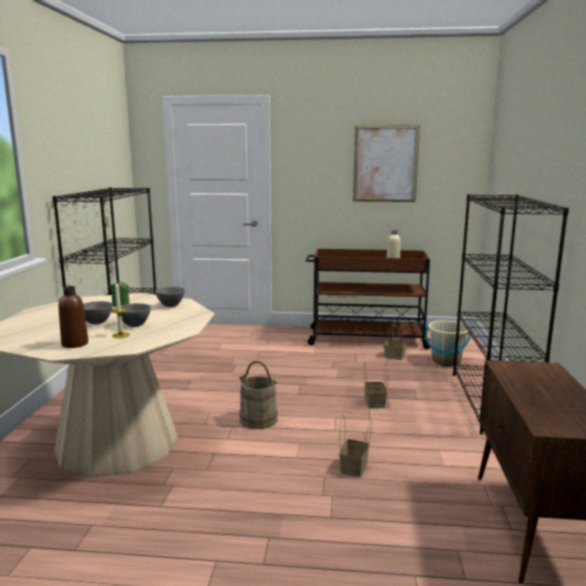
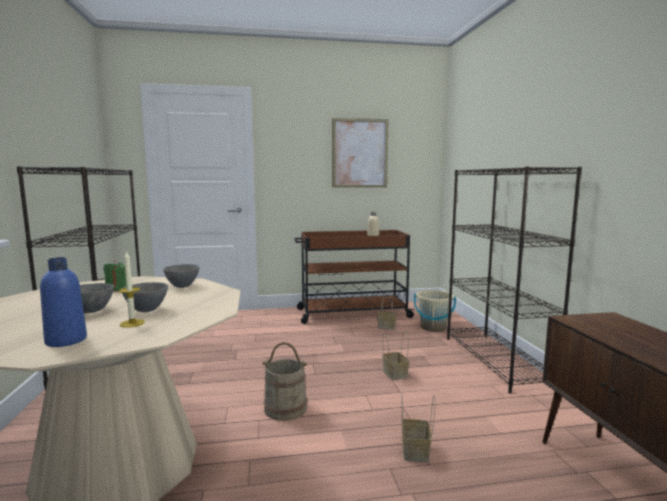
camera: 15 degrees left, 5 degrees down
(75, 344) = (66, 340): brown bottle -> blue bottle

